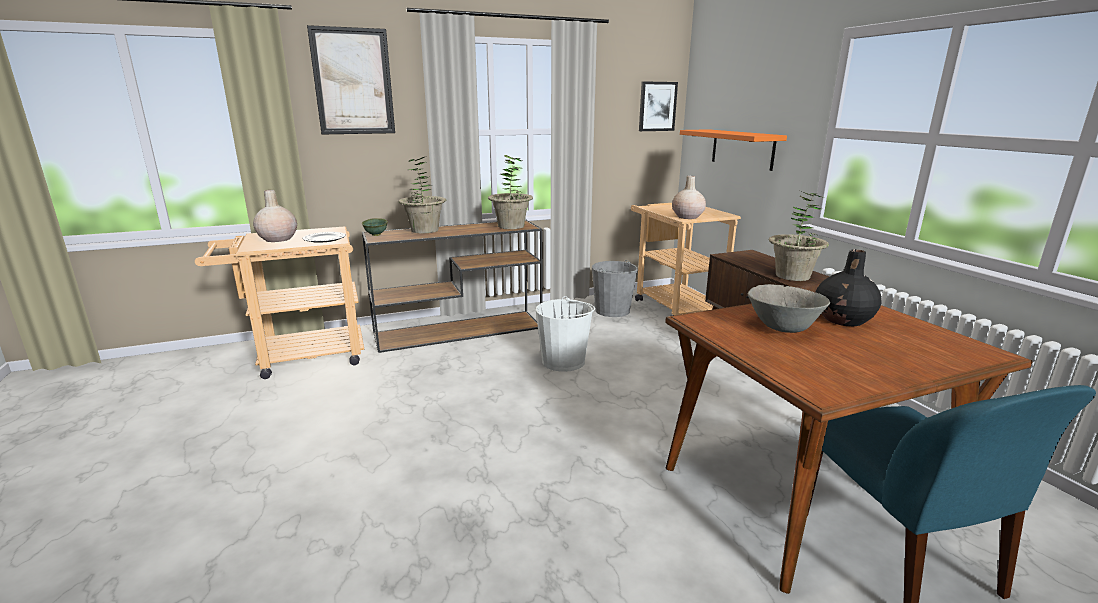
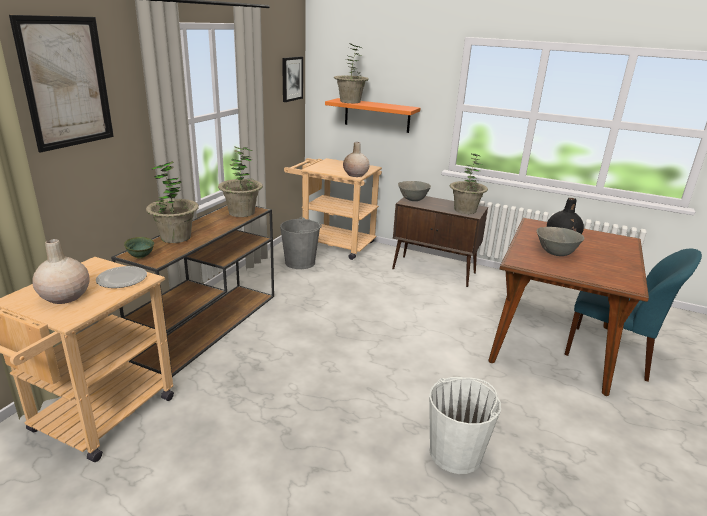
camera: 45 degrees left, 5 degrees up
(563, 361) = (333, 318): white bucket -> white bucket (456, 453)
(708, 130) = (350, 101): none -> potted plant
(740, 255) = (413, 200): none -> grey bowl

